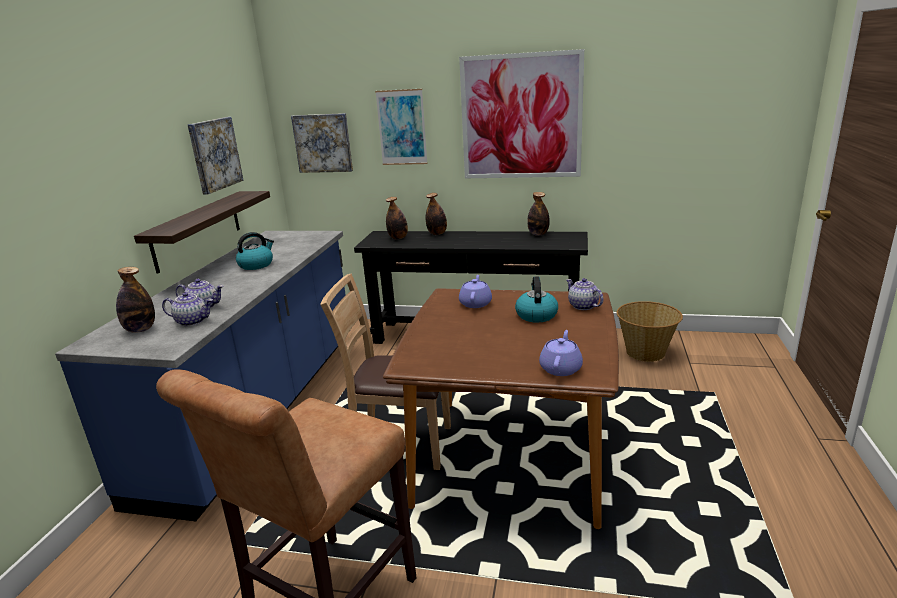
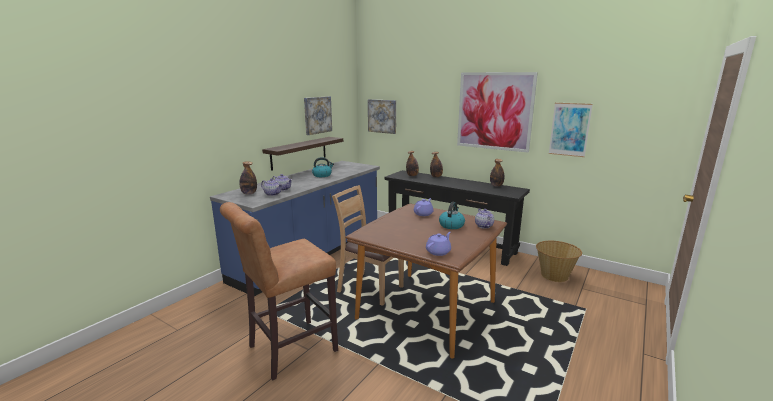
camera: 20 degrees right, 5 degrees down
(402, 127) = (425, 111): picture -> picture (569, 129)

